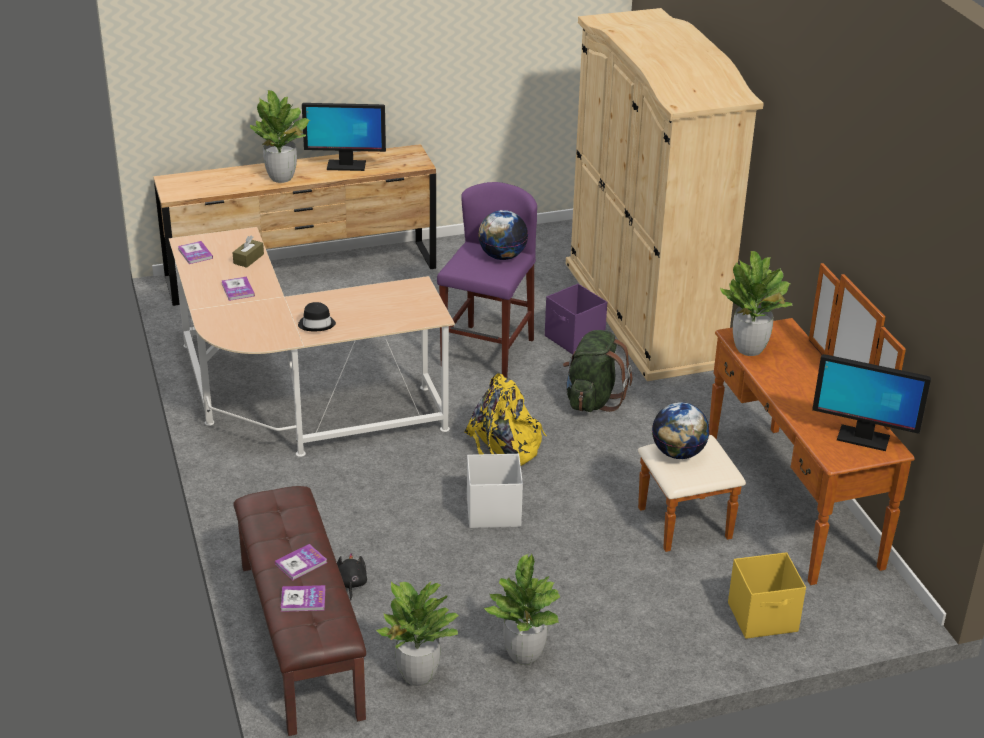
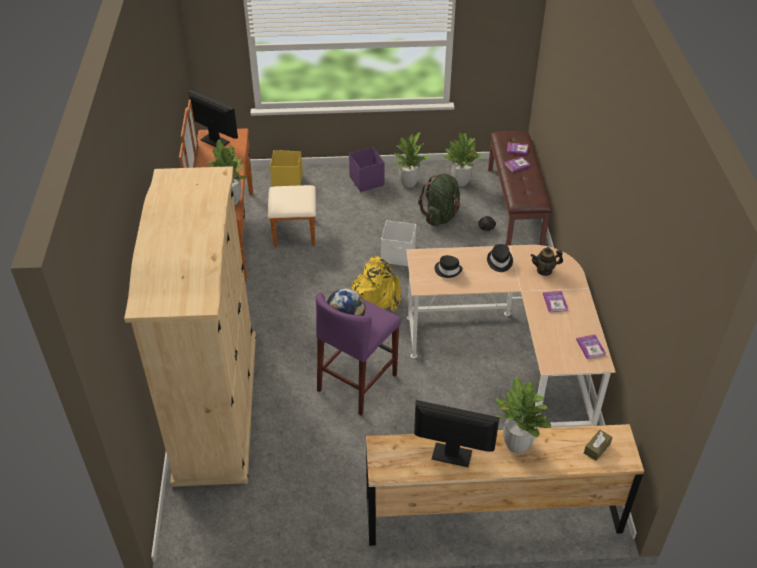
camera: 165 degrees left, 10 degrees up
(248, 259) = (547, 334): brown tissue box -> brown tissue box (597, 448)
(251, 321) = (544, 270): none -> teapot
(388, 306) = (448, 270): none -> black hat
(574, 339) = (285, 385): purple storage box -> purple storage box (366, 181)
(592, 400) = (302, 325): green backpack -> green backpack (441, 216)
(678, 453) = (297, 200): globe -> none

